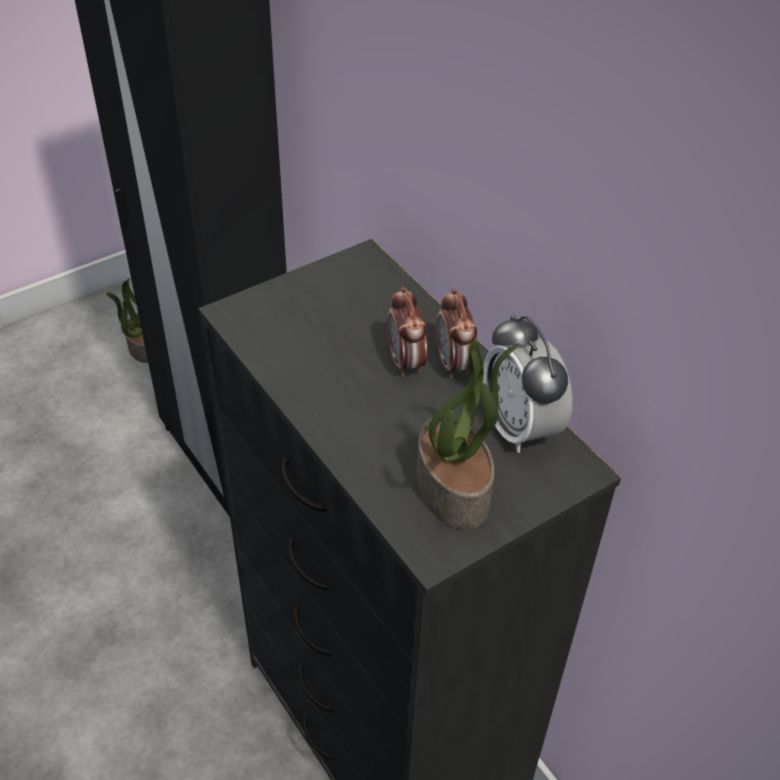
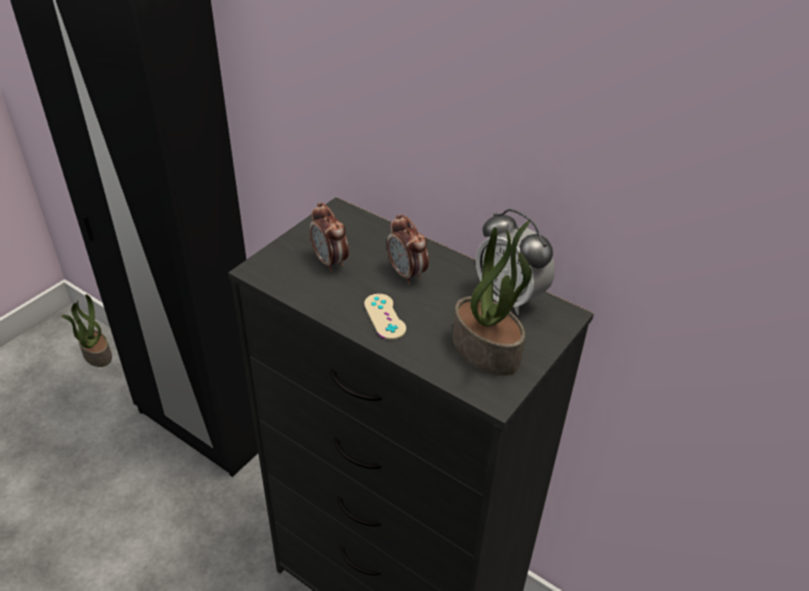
camera: 20 degrees left, 5 degrees down
(351, 411) = (384, 316): none -> beige game controller
(454, 364) = (441, 267): alarm clock -> alarm clock (330, 261)

